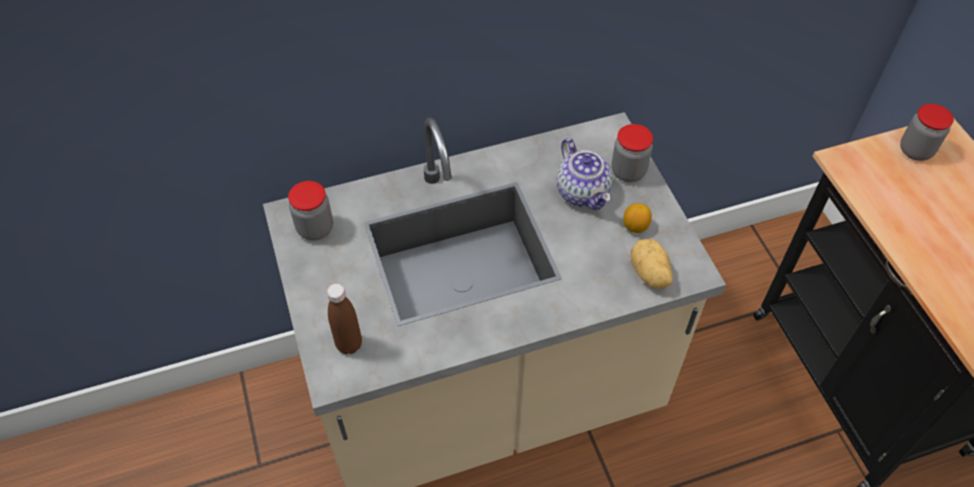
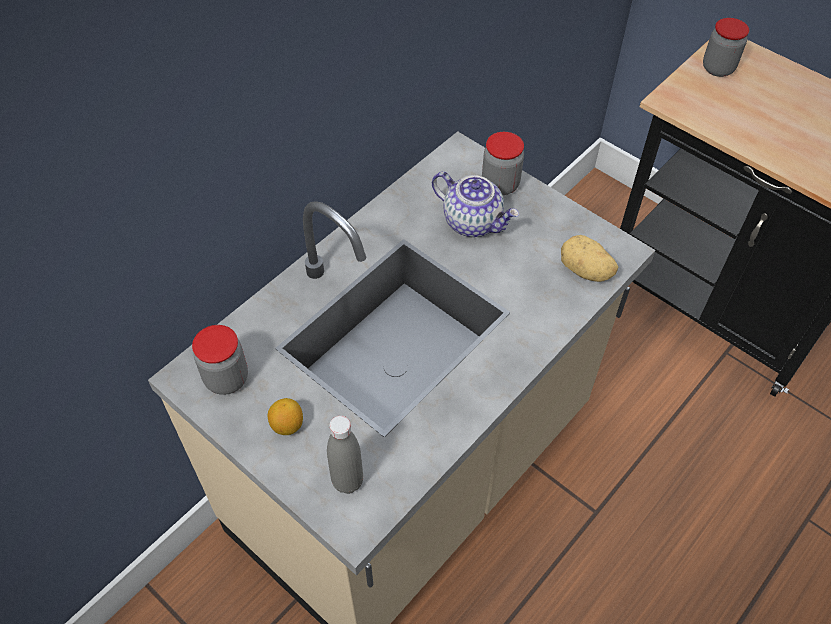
camera: 30 degrees left, 0 degrees up
(349, 344) = (347, 481): brown bottle -> grey bottle
(635, 226) = (542, 233): lemon -> lemon (287, 425)

